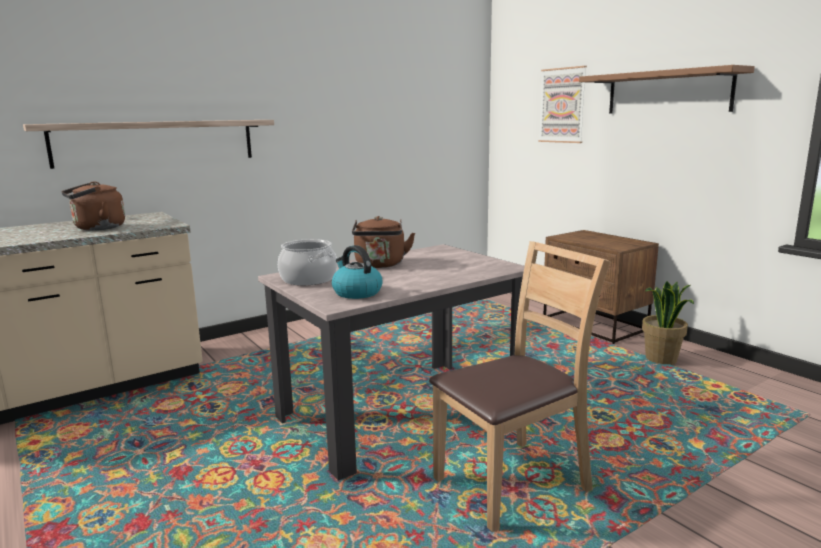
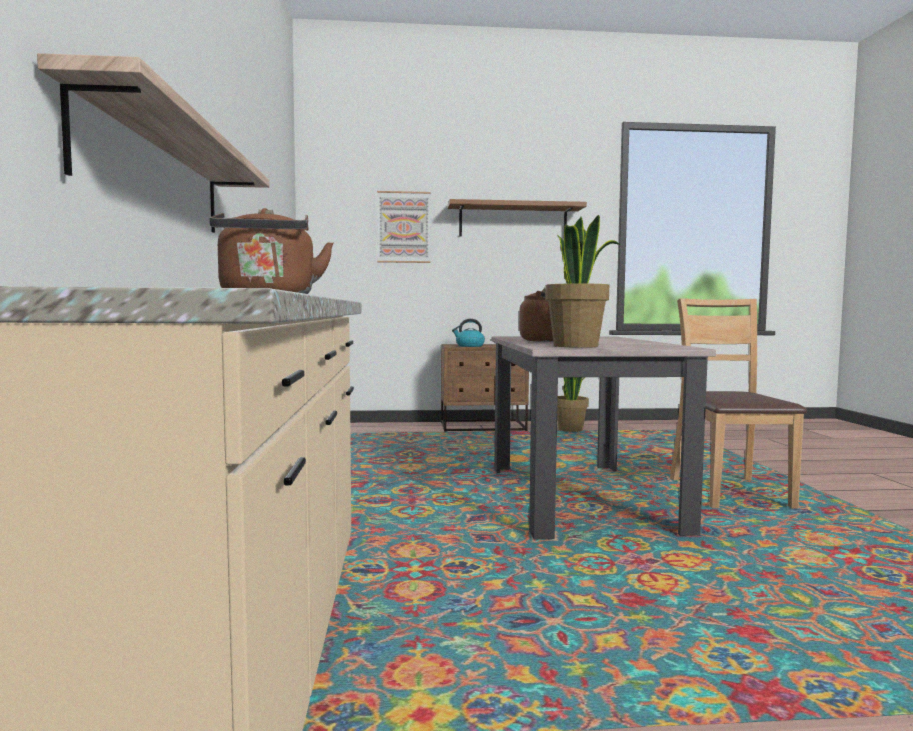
camera: 60 degrees left, 10 degrees down
(309, 279) = (577, 346): cooking pot -> potted plant
(356, 292) = (648, 345): kettle -> kettle (469, 346)

